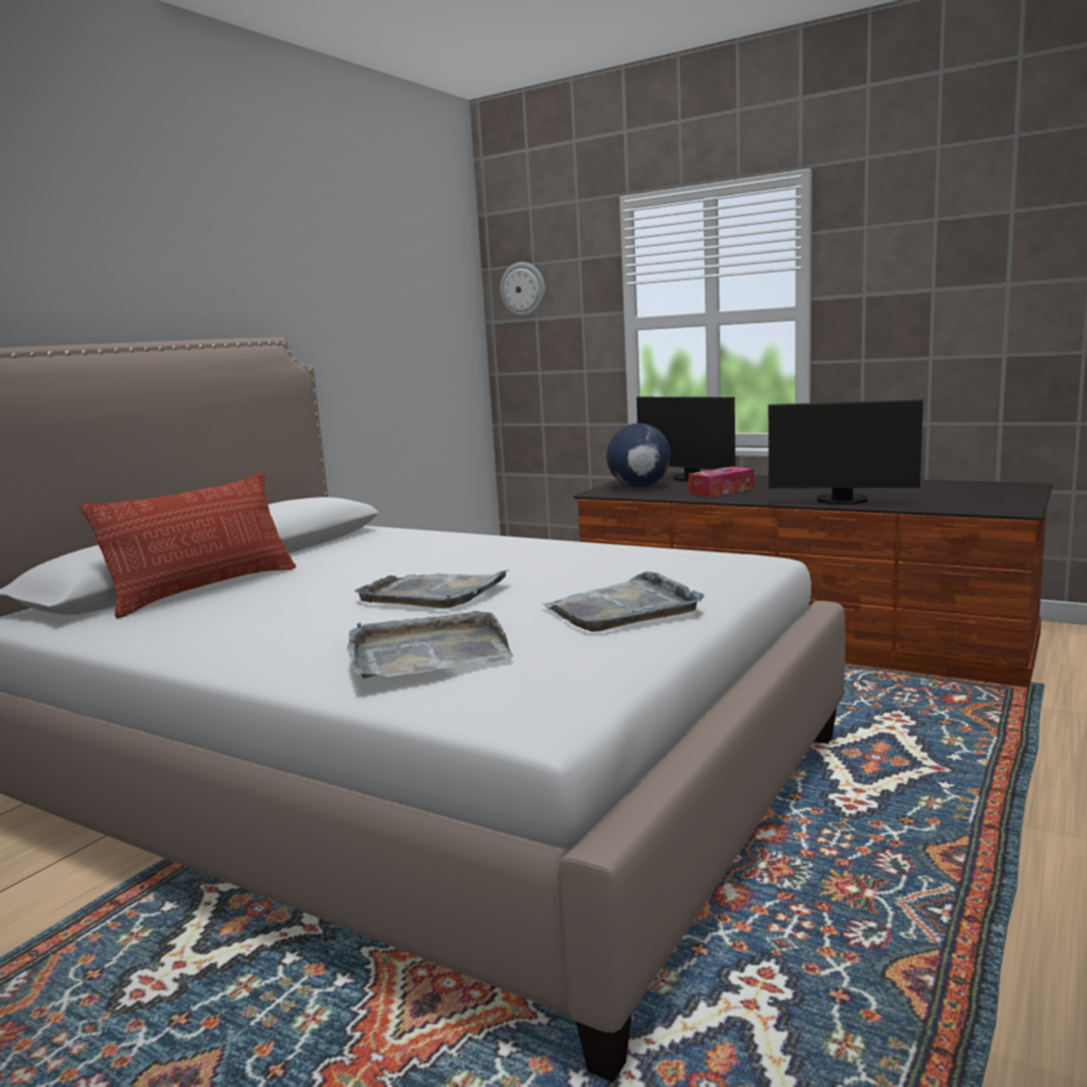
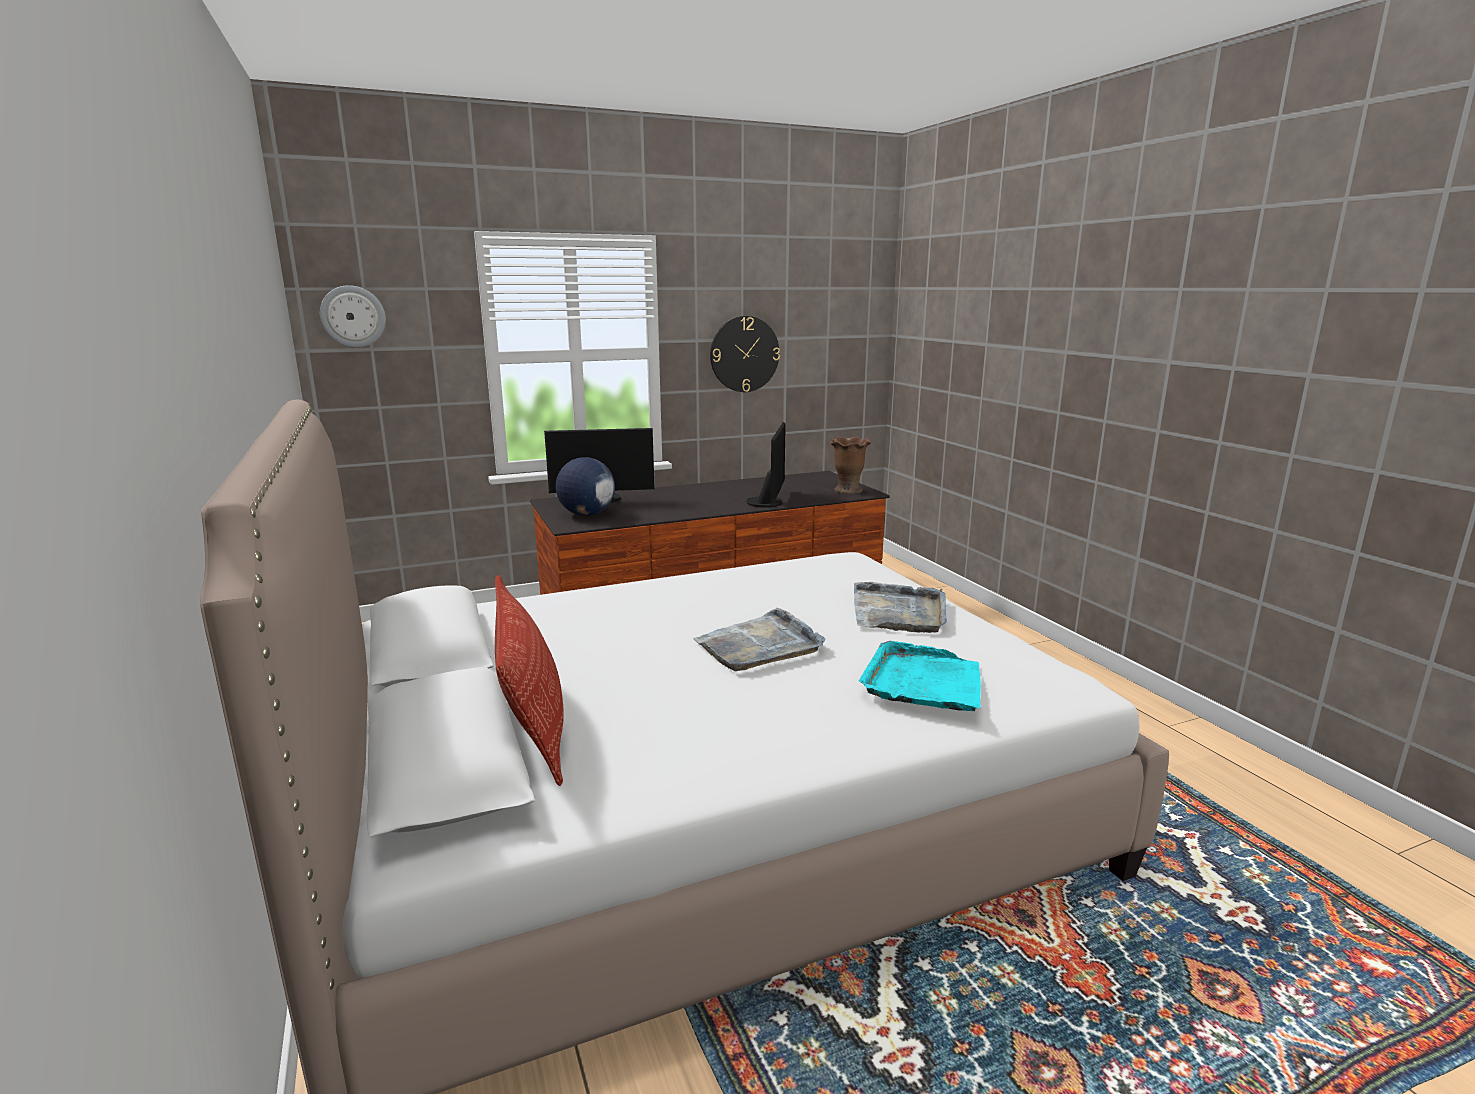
camera: 55 degrees left, 5 degrees up
(427, 652) = (923, 682): grey tray -> turquoise tray
(721, 491) = (665, 508): tissue box -> none
(842, 501) = (768, 502): monitor -> monitor turned 45 degrees counterclockwise
(934, 310) = (744, 354): none -> wall clock
(992, 504) = (848, 490): none -> brown vase

